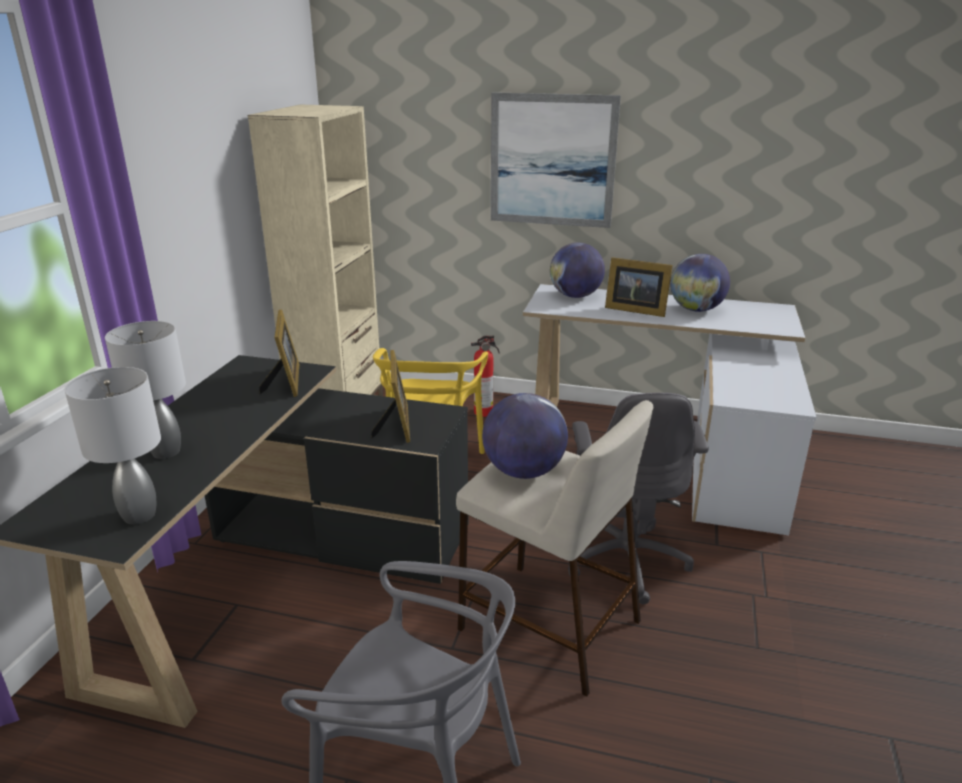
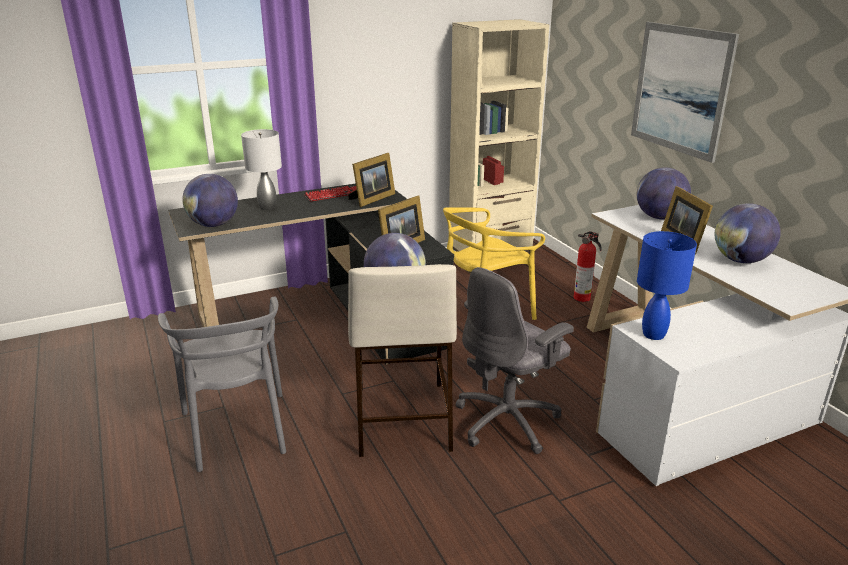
camera: 50 degrees right, 0 degrees up
(140, 515) = (214, 225): grey table lamp -> globe
(223, 395) = (334, 194): none -> keyboard
(747, 398) = (653, 335): none -> blue table lamp

